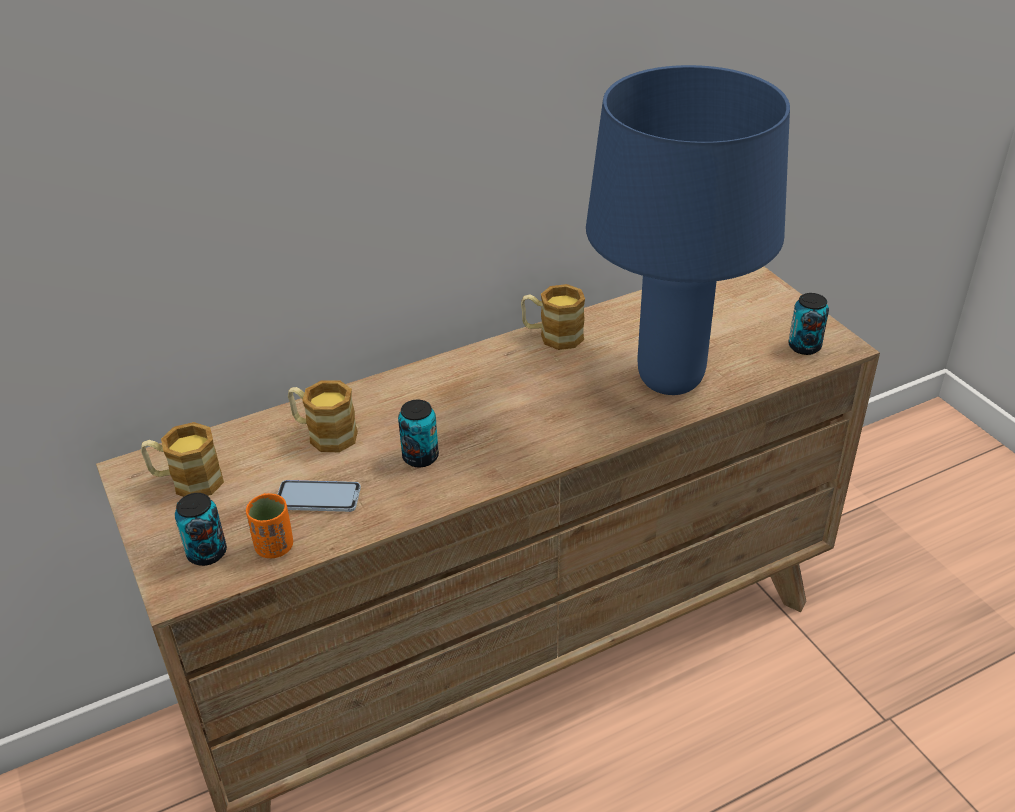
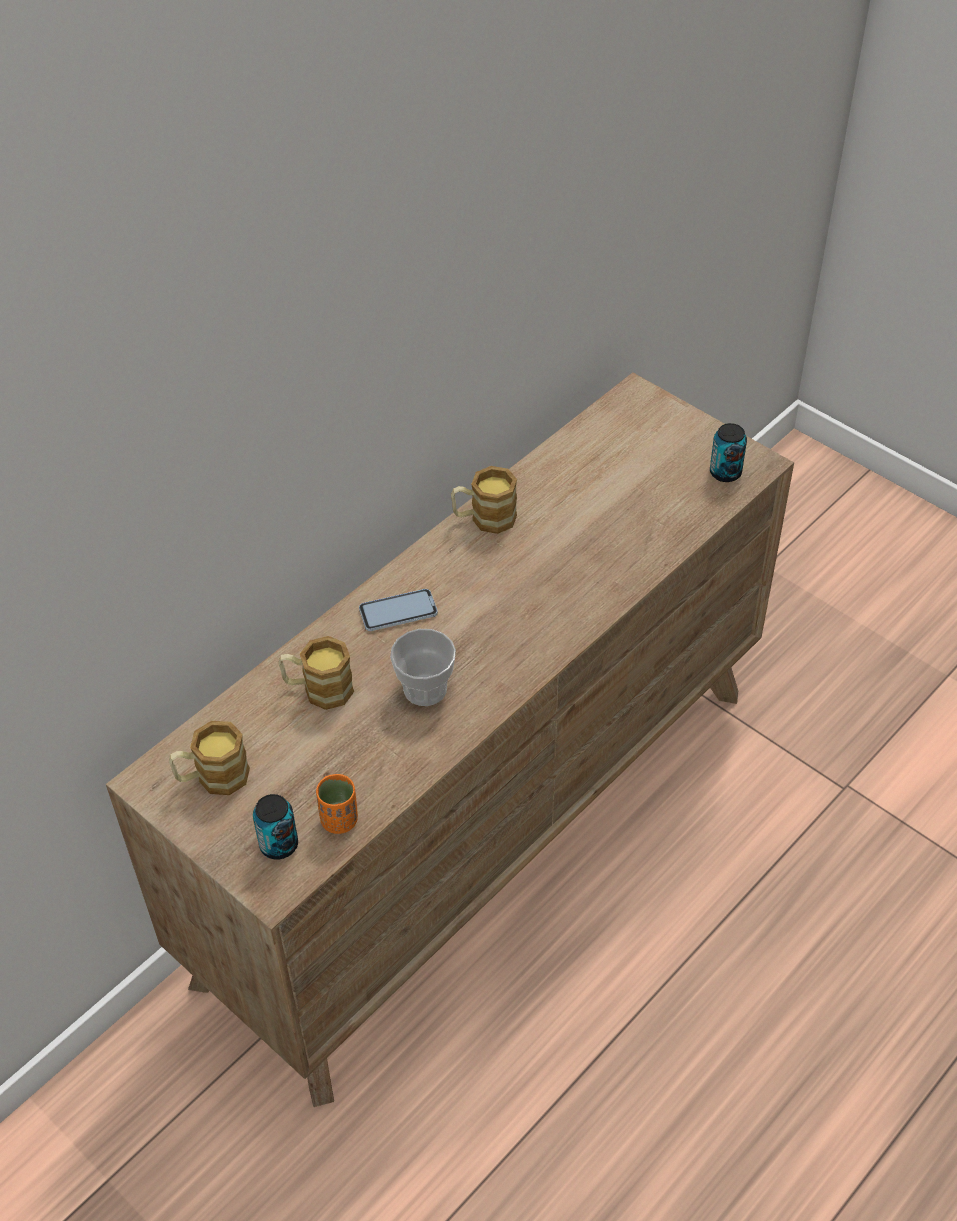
camera: 20 degrees left, 10 degrees up
(318, 498) = (351, 759): phone -> phone (398, 611)
(420, 457) = (425, 689): can -> cup
(671, 380) = (619, 542): blue table lamp -> none

